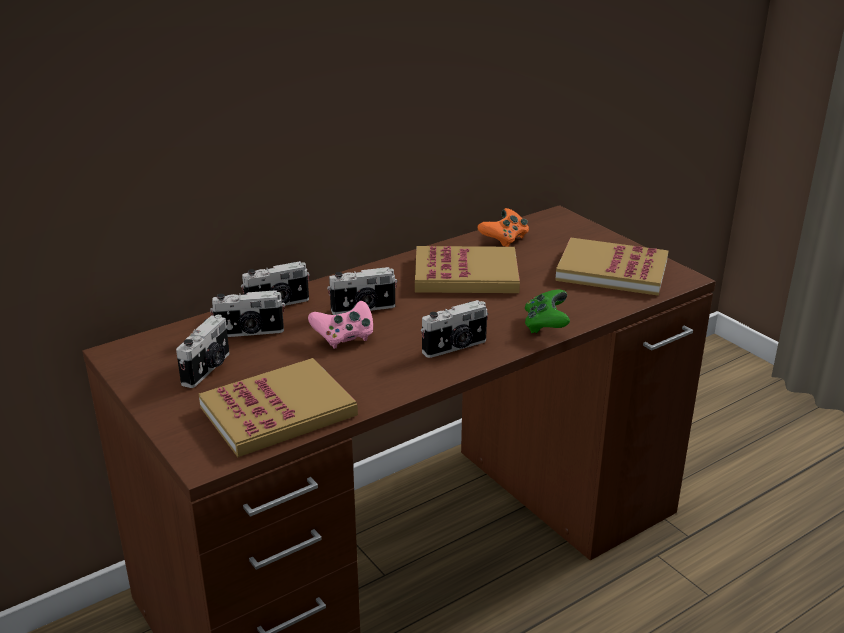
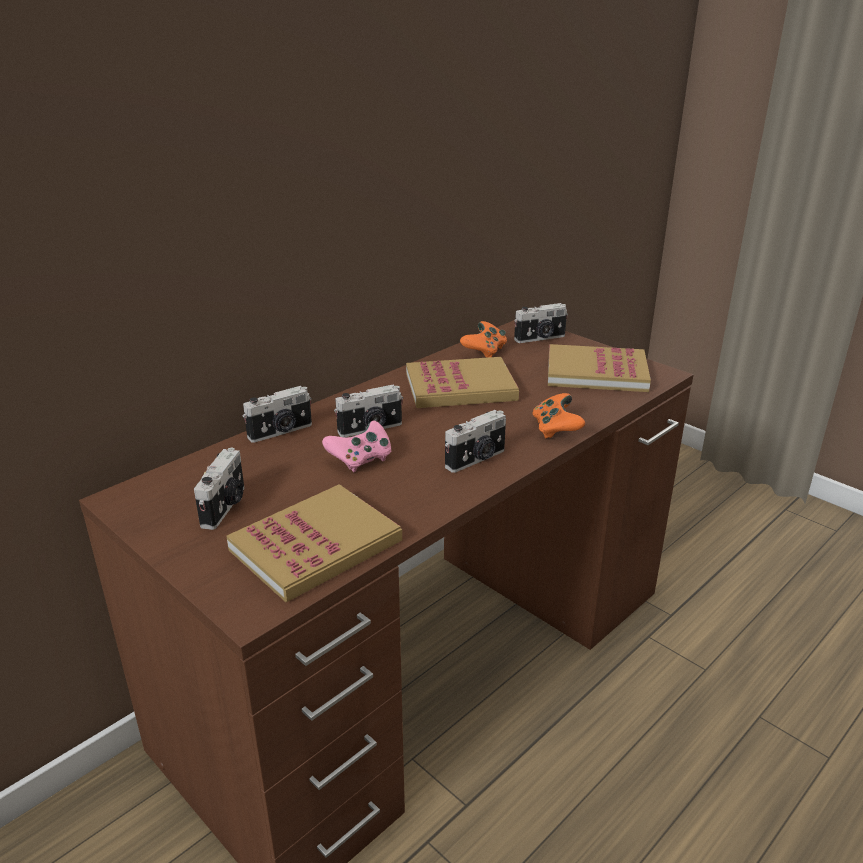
camera: 10 degrees left, 0 degrees up
(250, 332) = (260, 464): camera -> camera (540, 338)
(545, 325) = (555, 429): green game controller -> orange game controller

